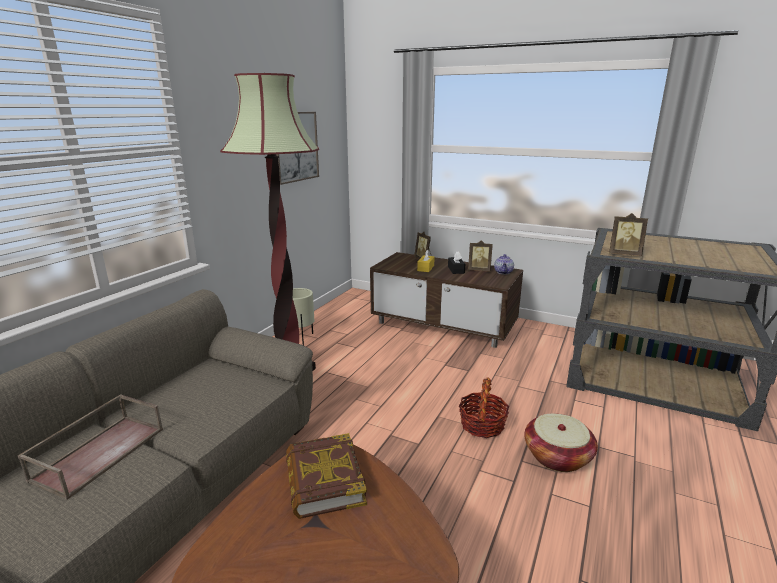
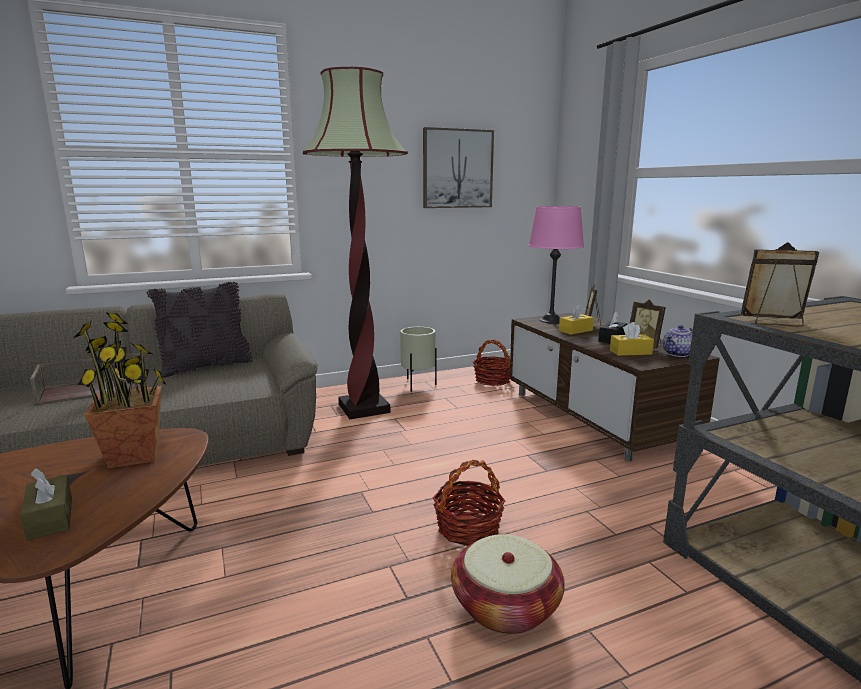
camera: 40 degrees right, 5 degrees down
(170, 385) = (206, 366): none -> black pillow
(324, 480) = (135, 455): book -> potted plant
(347, 317) = (492, 380): none -> basket
(378, 554) = (50, 518): none -> brown tissue box
(396, 263) = (551, 320): none -> pink table lamp
(481, 277) = (630, 352): none -> yellow tissue box
(624, 254) = (774, 322): picture frame -> picture frame turned 135 degrees clockwise

